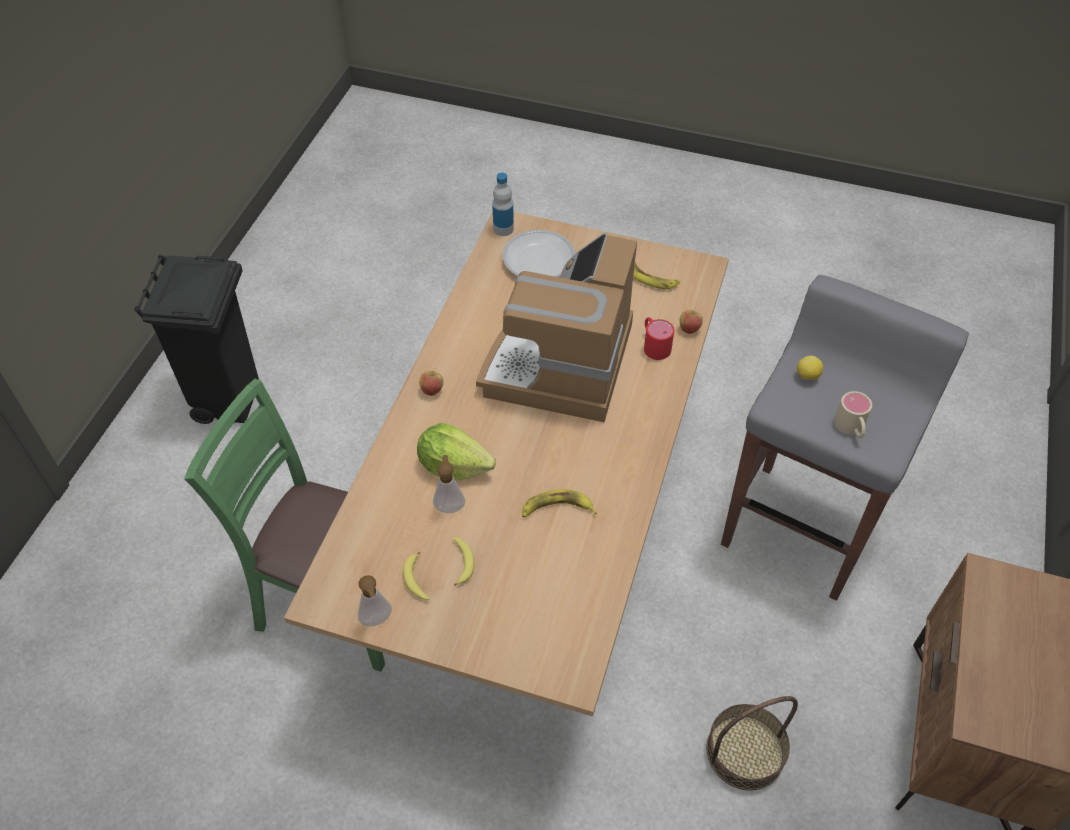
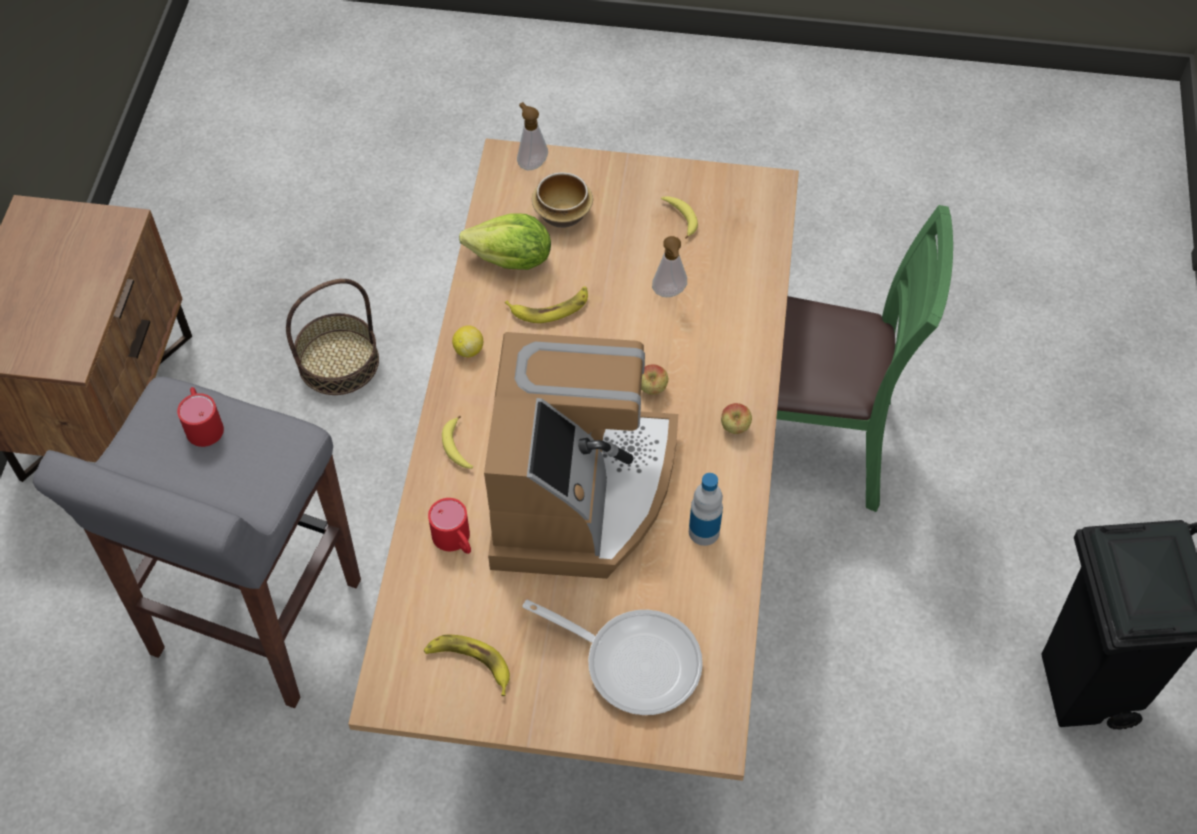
camera: 170 degrees right, 5 degrees up
(377, 621) = (706, 178): soap dispenser -> soap dispenser (531, 163)
(453, 466) = (679, 338): lettuce -> lettuce (511, 260)
(462, 562) = (638, 240): banana -> banana (456, 447)
(503, 229) = (716, 726): bottle -> bottle (704, 531)
(529, 602) = (561, 215): none -> bowl
(689, 329) = (407, 575): apple -> apple (652, 389)
(807, 376) = (249, 489): lemon -> lemon (468, 350)
(851, 428) = (203, 423): beige mug -> red mug

